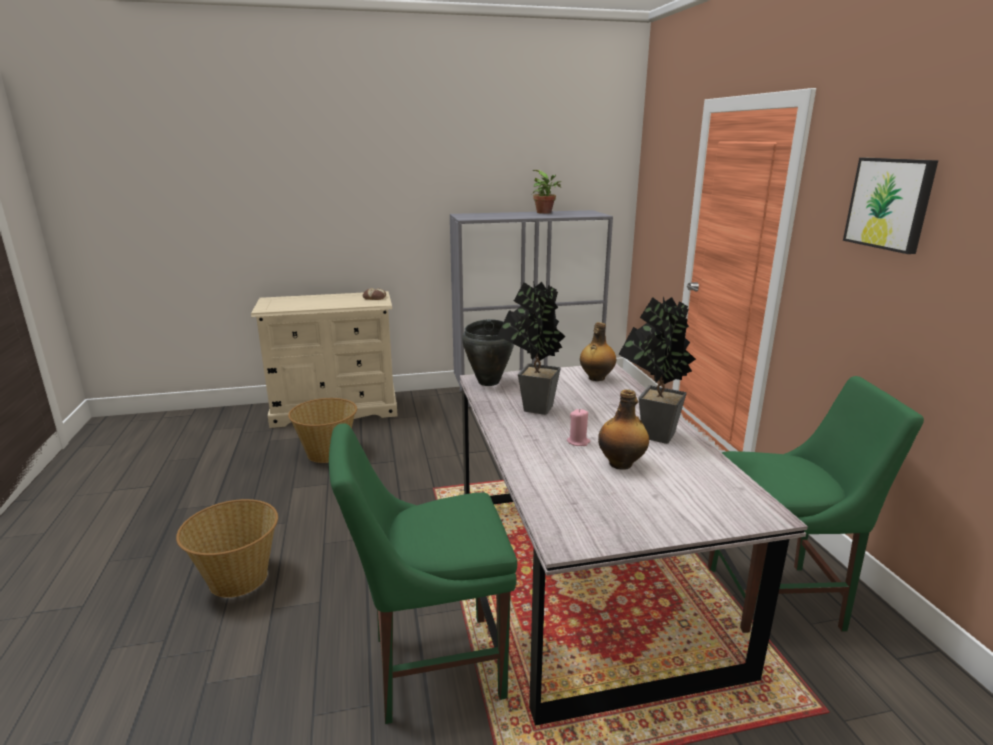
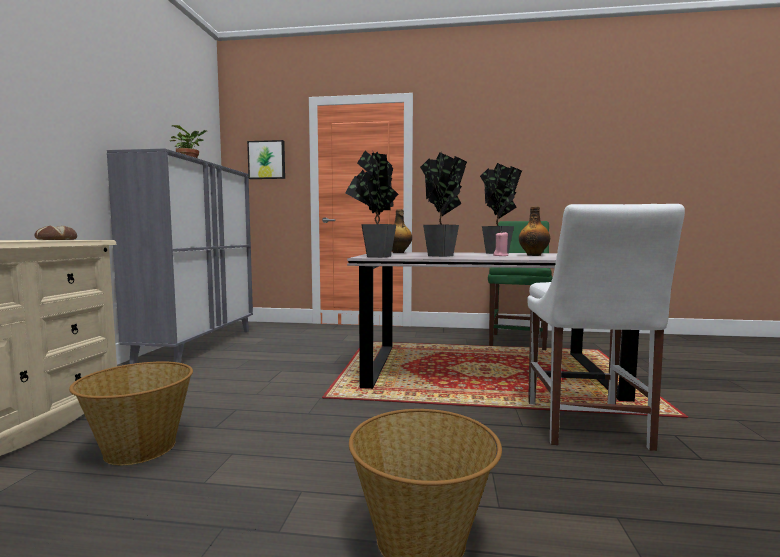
camera: 70 degrees left, 15 degrees down
(430, 667) = (586, 427): green chair -> white chair
(489, 382) = (375, 256): black cooking pot -> potted plant
(890, 203) = (478, 145): picture -> picture (267, 160)

